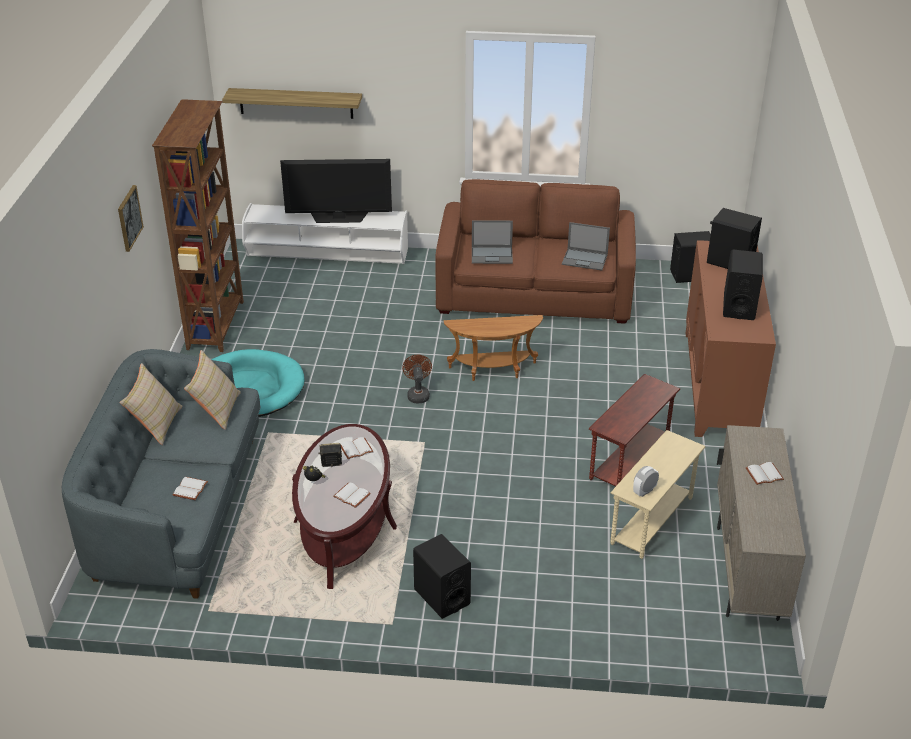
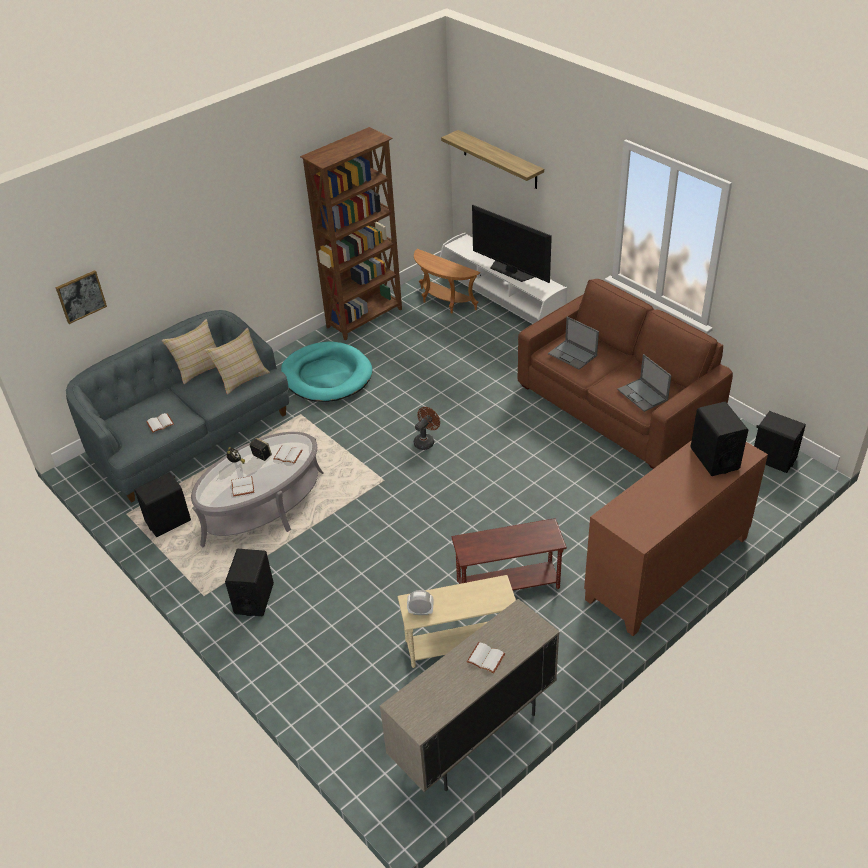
camera: 45 degrees right, 5 degrees up
(129, 218) = (249, 207): picture -> picture (81, 296)
(345, 524) = (263, 508): brown coffee table -> grey coffee table
(493, 371) = (501, 453): brown side table -> brown side table (443, 302)
(739, 306) = (661, 502): black speaker -> black speaker (168, 521)

